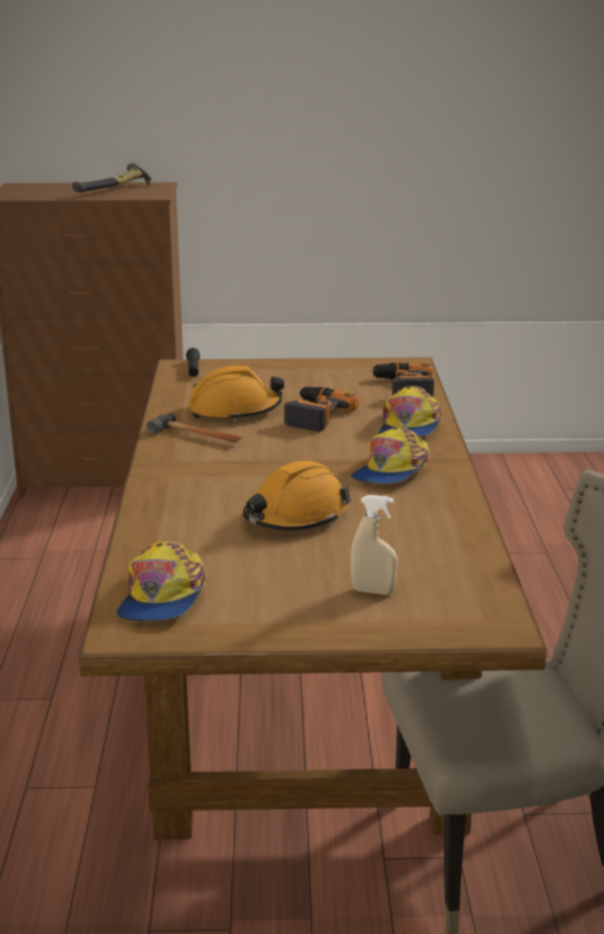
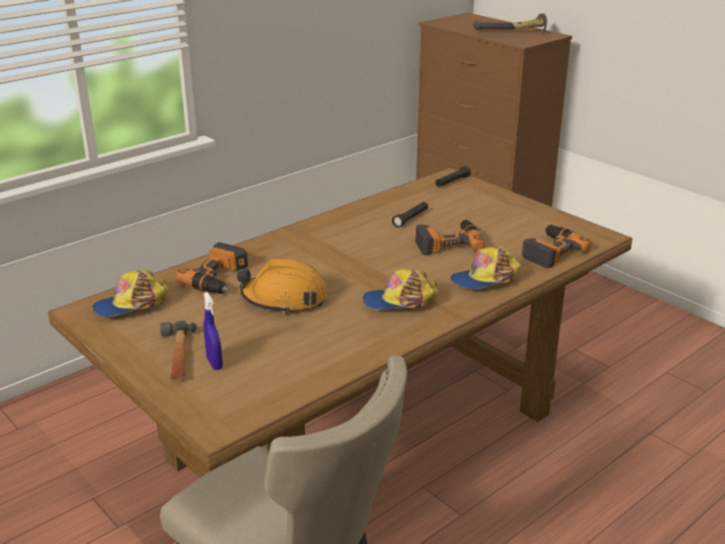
camera: 50 degrees right, 5 degrees up
(187, 533) = (219, 278): none -> power drill
(196, 437) = (352, 225): hammer -> hammer (177, 355)
(235, 411) = (410, 219): orange hard hat -> black flashlight
(373, 591) = (214, 363): beige spray bottle -> blue spray bottle

